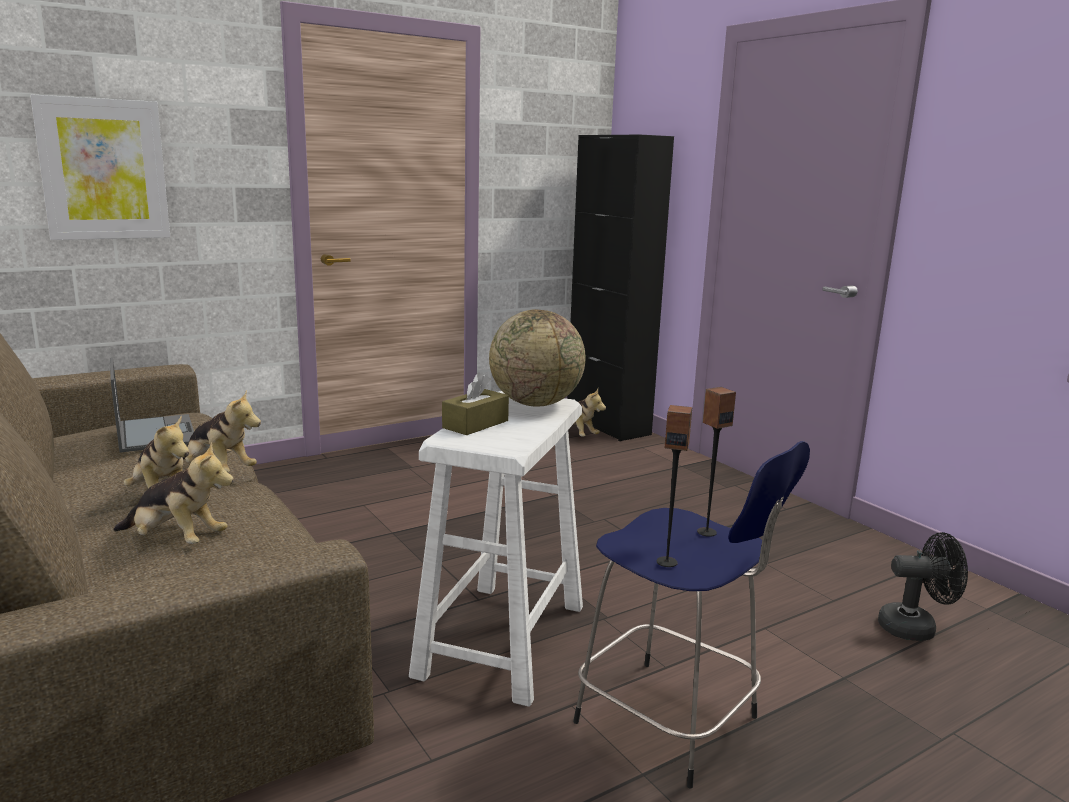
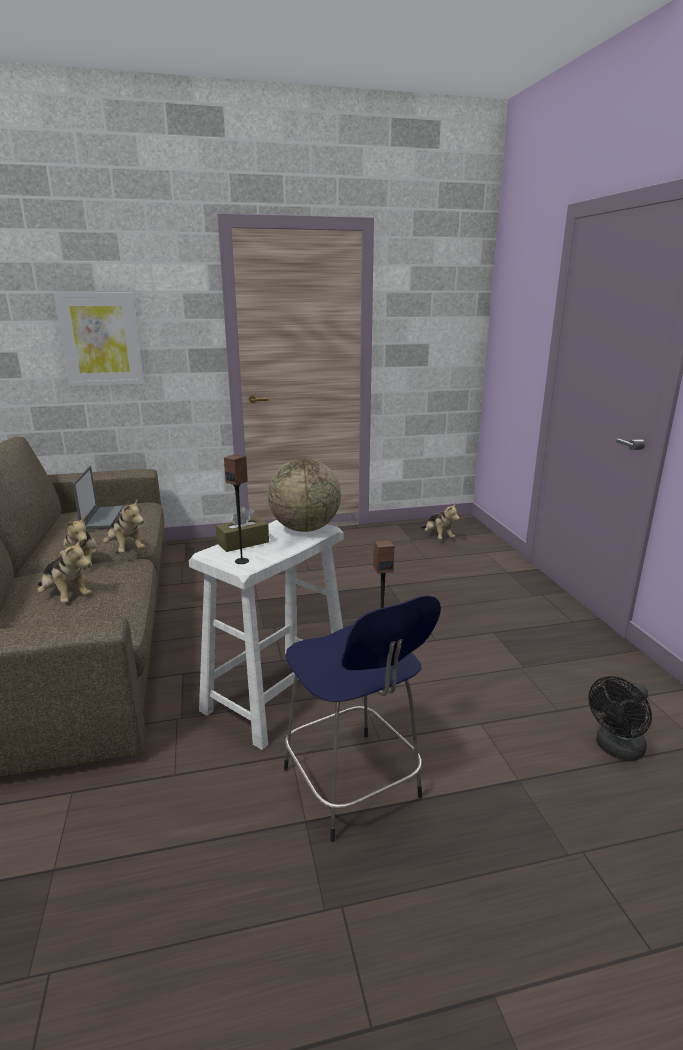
camera: 20 degrees right, 5 degrees up
(607, 425) = (470, 530): black cabinet -> none
(667, 562) = (324, 672): speaker -> speaker (242, 561)
(915, 628) = (616, 749): black fan -> black fan turned 120 degrees clockwise

